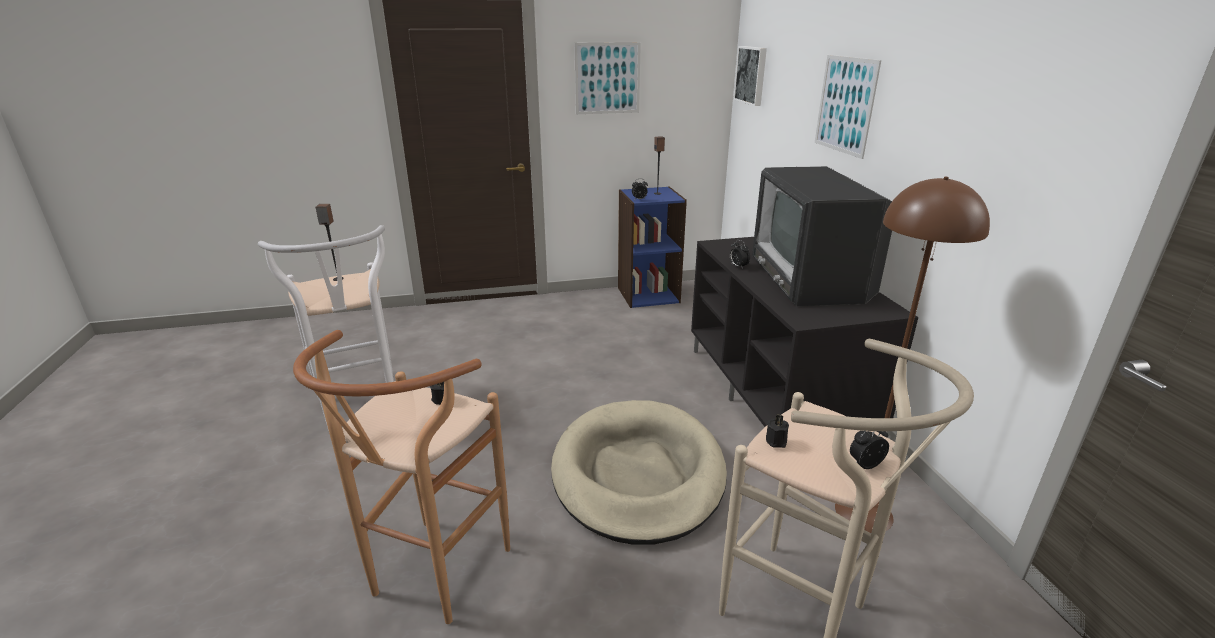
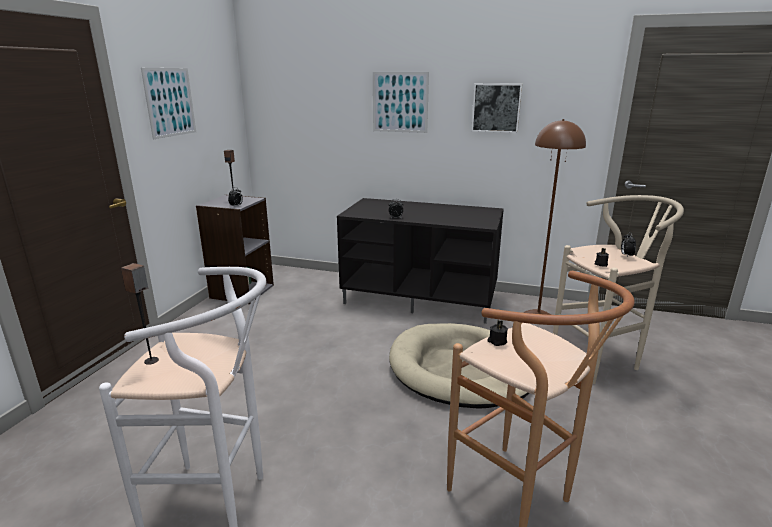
camera: 60 degrees left, 5 degrees down
(648, 295) = (241, 291): blue bookcase -> grey bookcase
(752, 75) = (273, 93): picture -> picture (496, 107)
(809, 279) = (435, 211): television -> none

